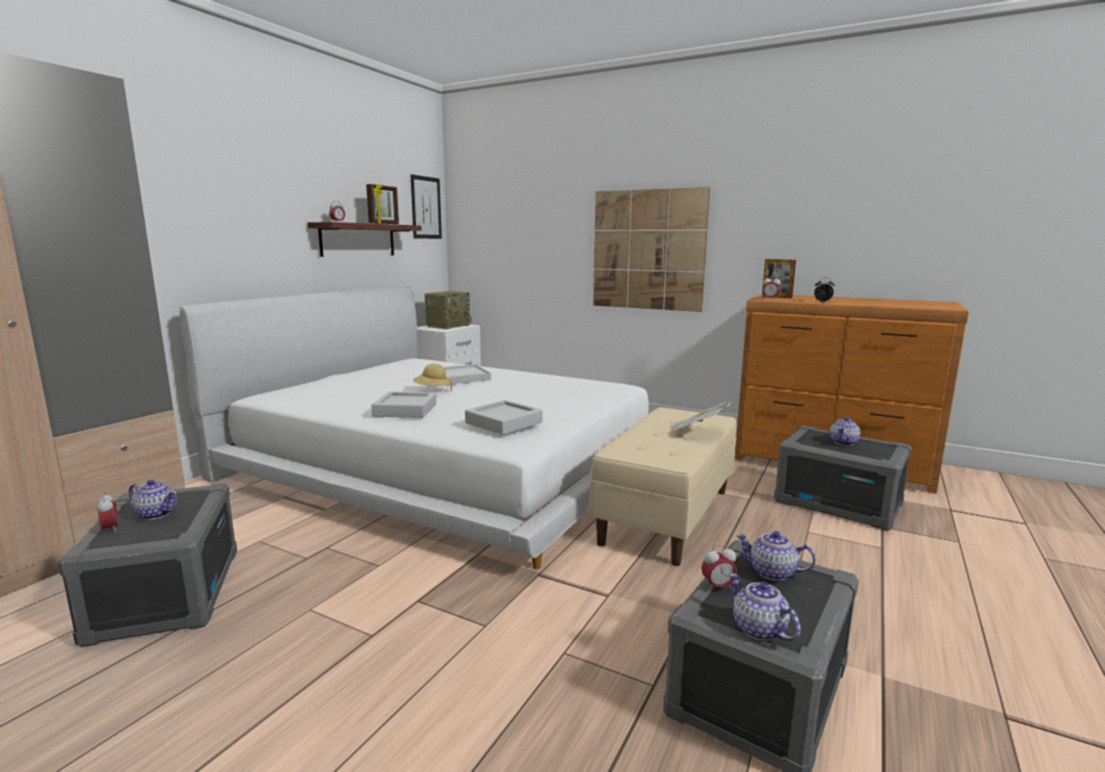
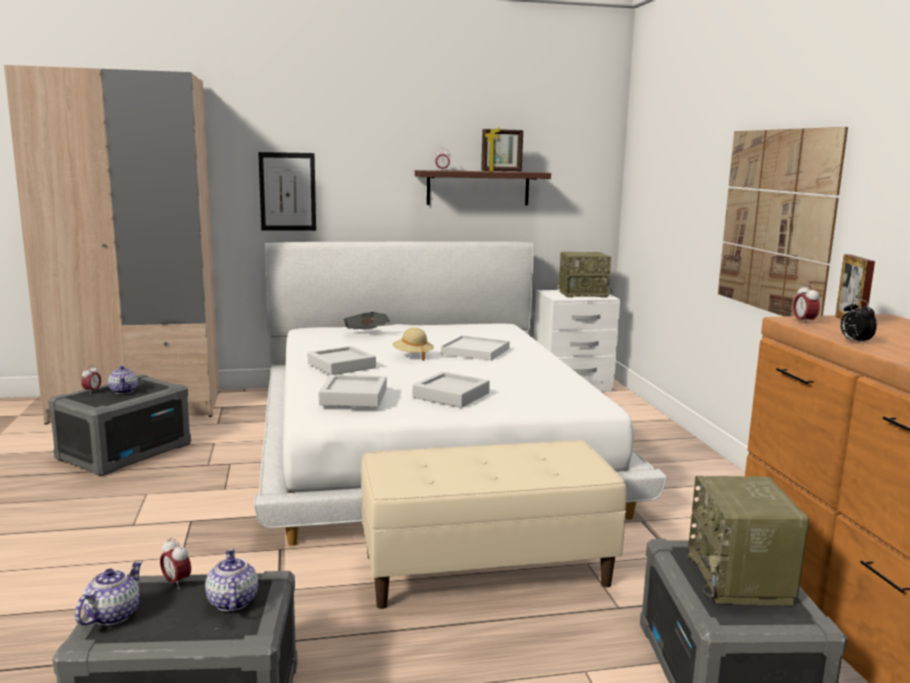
camera: 50 degrees right, 0 degrees up
(426, 207) = (588, 150): picture -> picture (287, 191)
(545, 404) = (451, 395): none -> grey tray
(696, 432) = (517, 475): newspaper -> newspaper (366, 334)
(844, 442) = (740, 580): teapot -> radio

